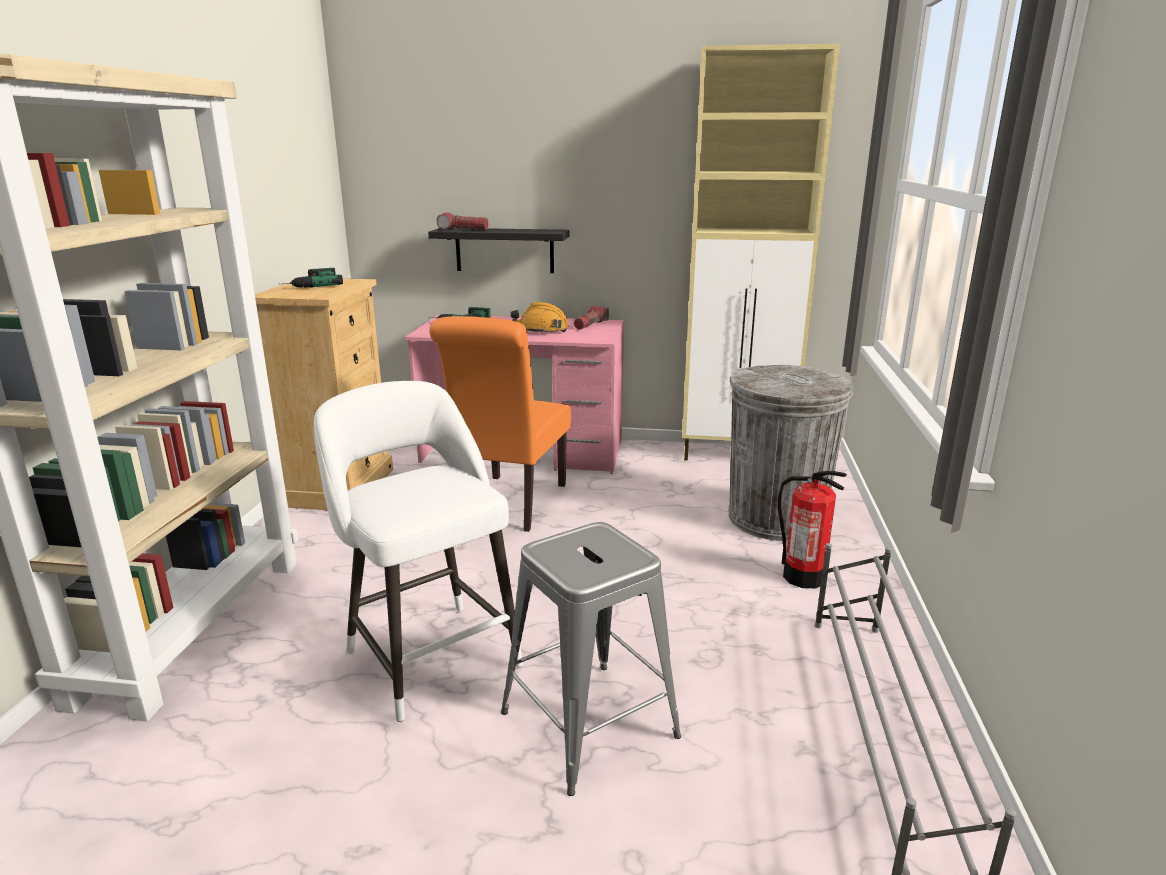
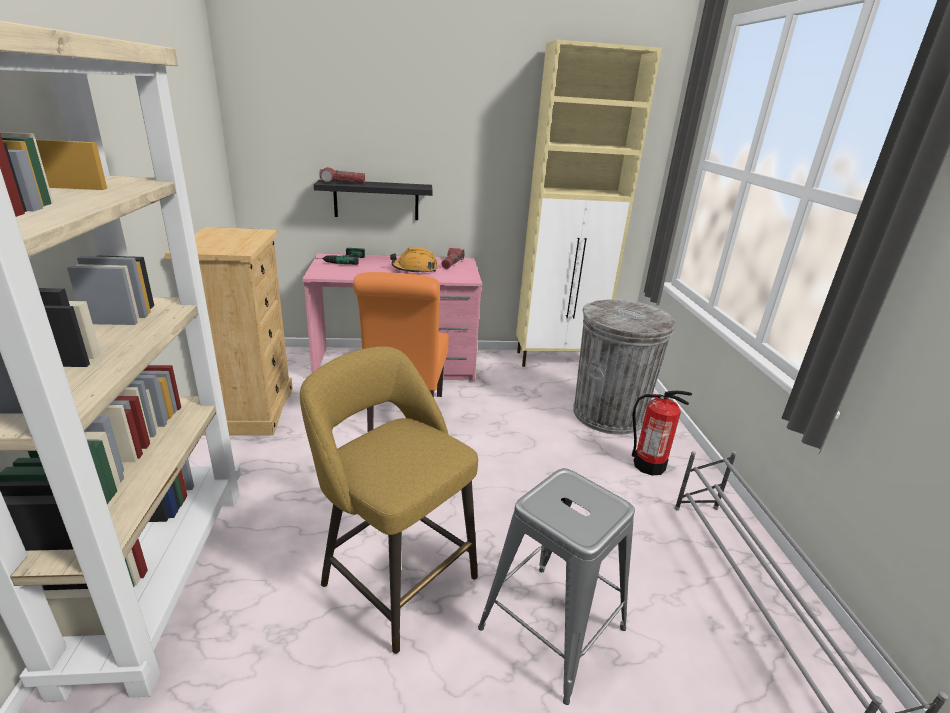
camera: 15 degrees left, 5 degrees up
(309, 284) = (218, 236): power drill -> none
(428, 654) = (394, 576): white stool -> yellow stool

